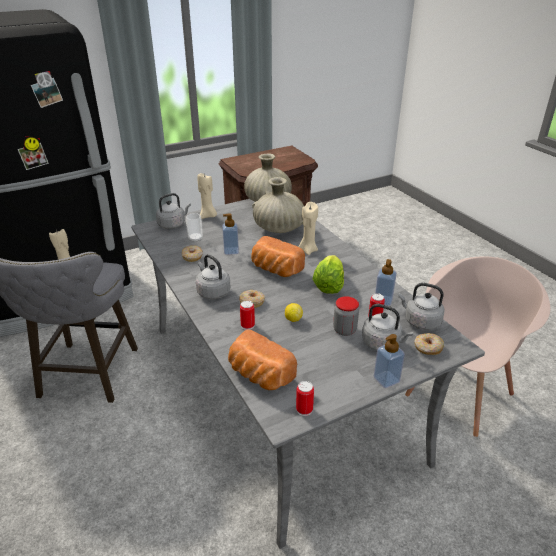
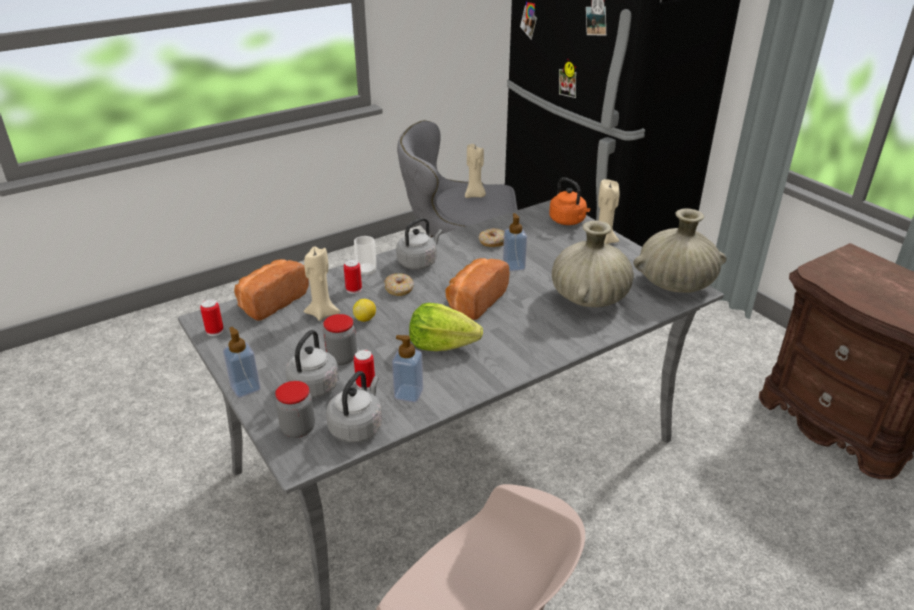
camera: 85 degrees right, 0 degrees up
(173, 224) = (568, 221): grey kettle -> orange kettle
(195, 239) = (536, 239): cup -> cup (366, 272)
(307, 250) = (533, 325): beige candle -> beige candle (322, 313)
(428, 348) = (298, 429): donut -> jar

